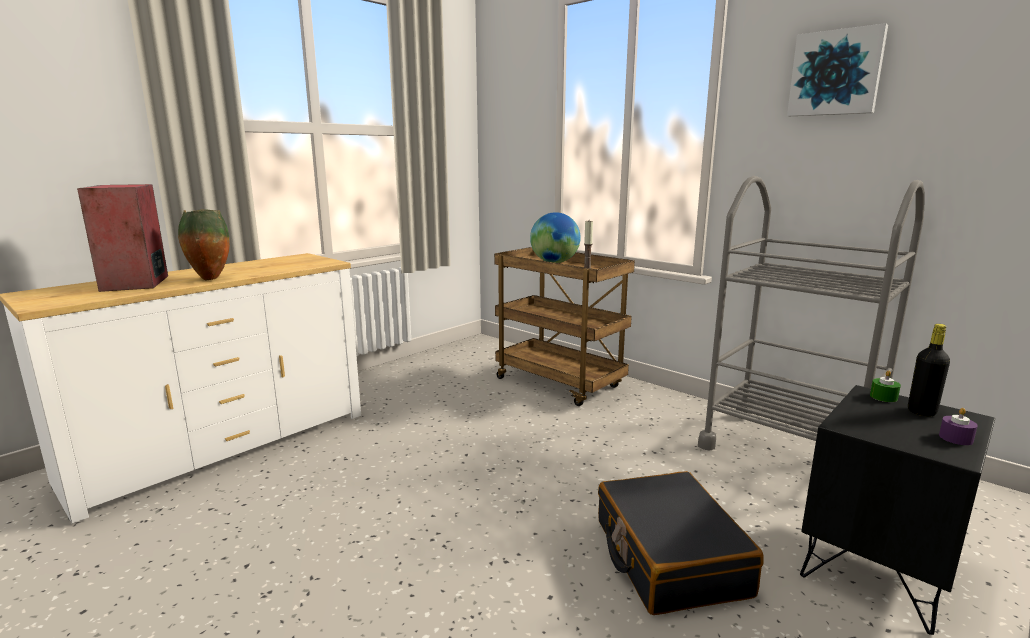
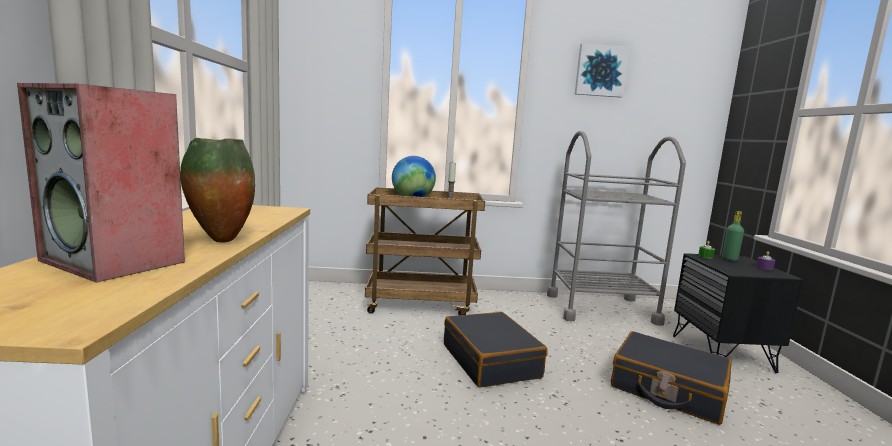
camera: 45 degrees left, 5 degrees down
(525, 451) = (491, 361): none -> black suitcase
(921, 411) = (729, 259): black bottle -> green bottle

